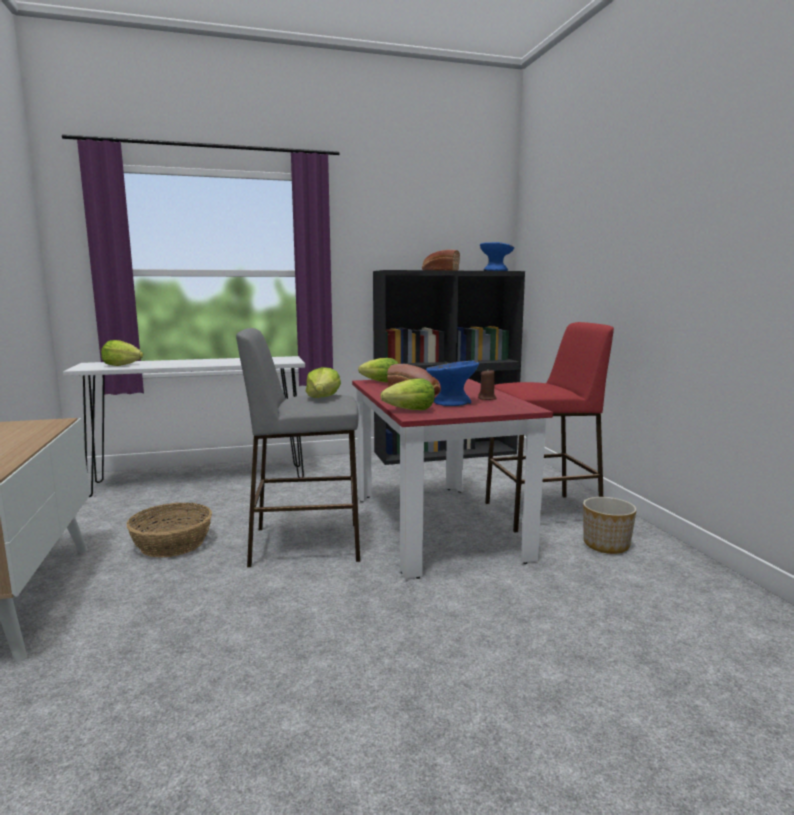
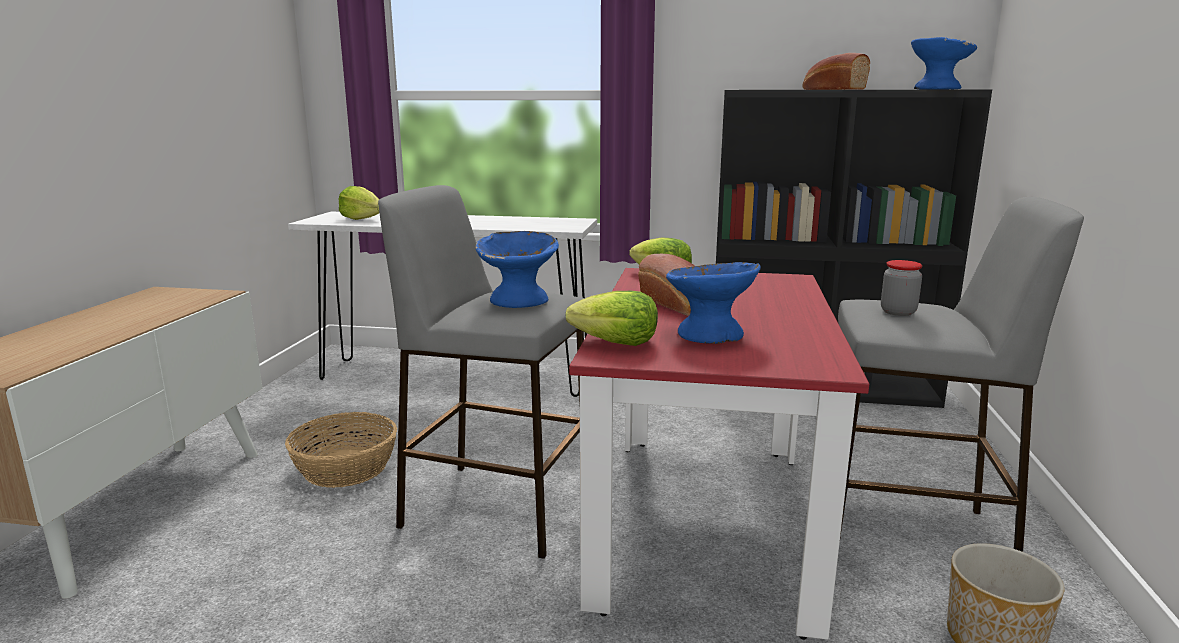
camera: 25 degrees right, 5 degrees up
(323, 398) = (519, 300): lettuce -> blue bowl
(487, 398) = (784, 333): brown candle -> none
(529, 385) = (898, 312): none -> jar
(542, 512) = (910, 537): red stool -> grey stool

